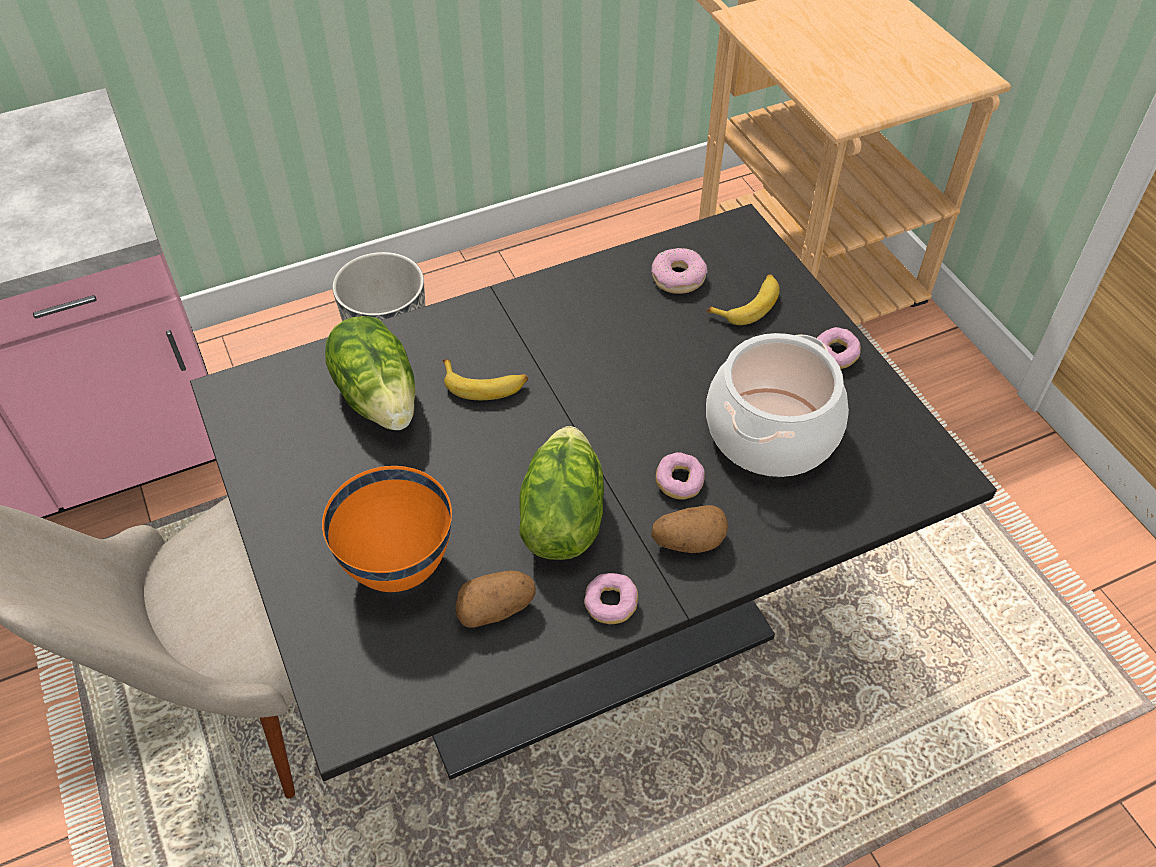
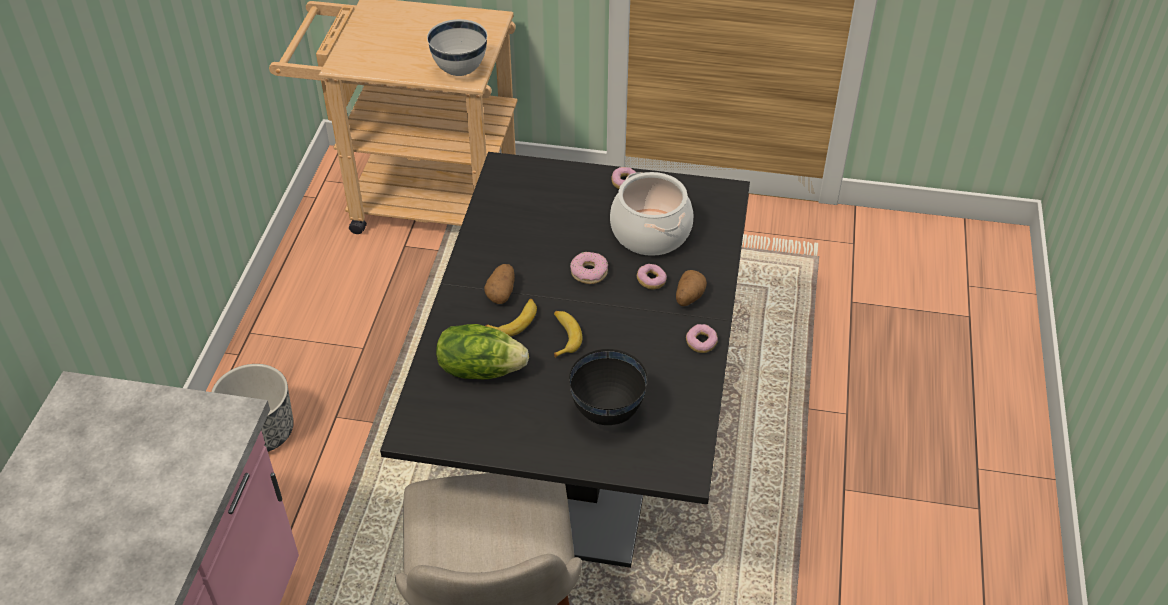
camera: 55 degrees left, 5 degrees down
(398, 564) = (607, 412): orange bowl -> black bowl
(496, 609) = (668, 386): potato -> potato (501, 292)
(560, 518) = (633, 335): lettuce -> none
(678, 277) = (514, 208): donut -> donut (589, 272)
(748, 305) = (560, 193): banana -> banana (563, 336)
(846, 101) = (459, 71): none -> white bowl

